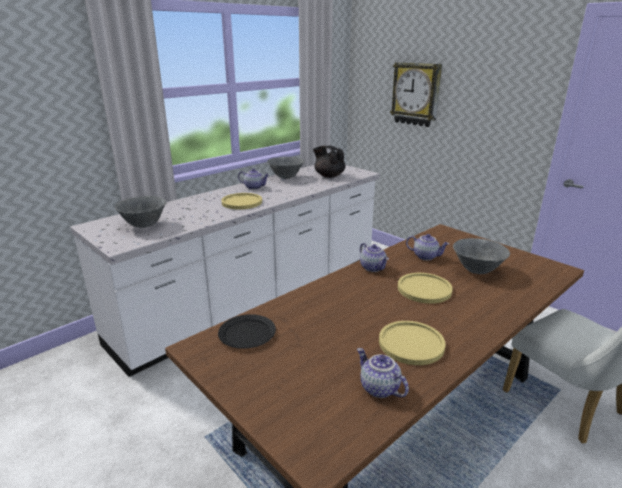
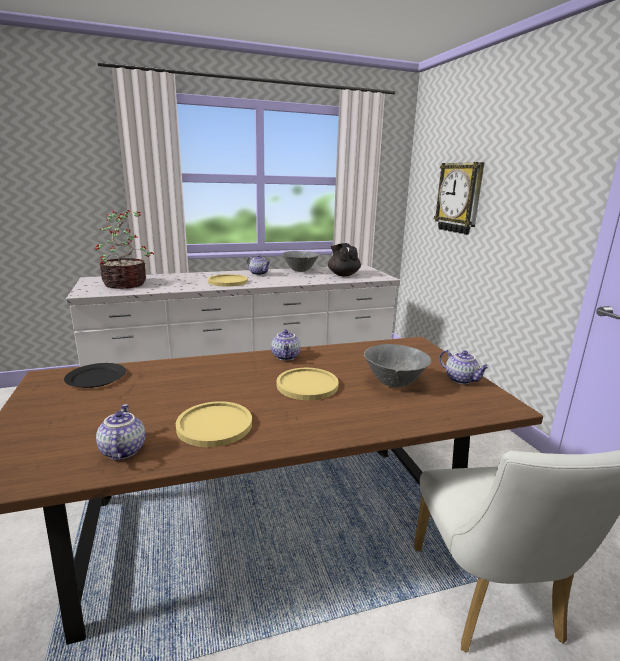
camera: 25 degrees right, 5 degrees down
(144, 225) = (126, 284): grey bowl -> potted plant
(426, 256) = (357, 359): teapot -> teapot (461, 379)

